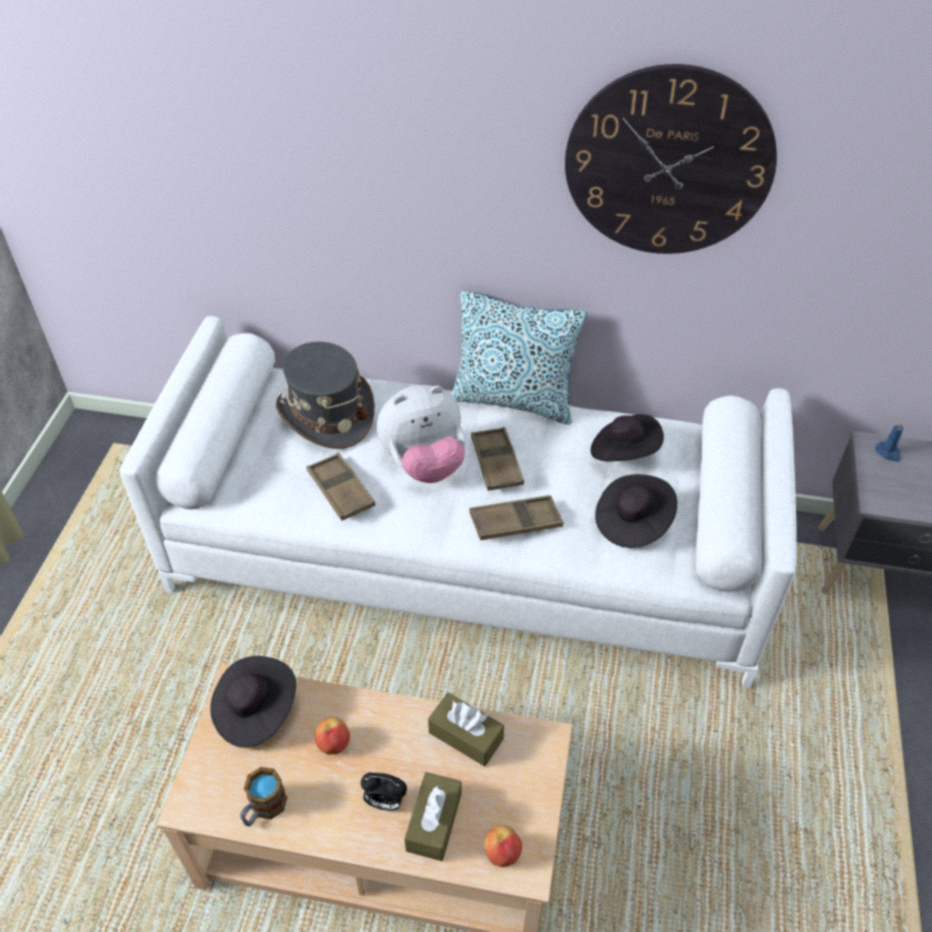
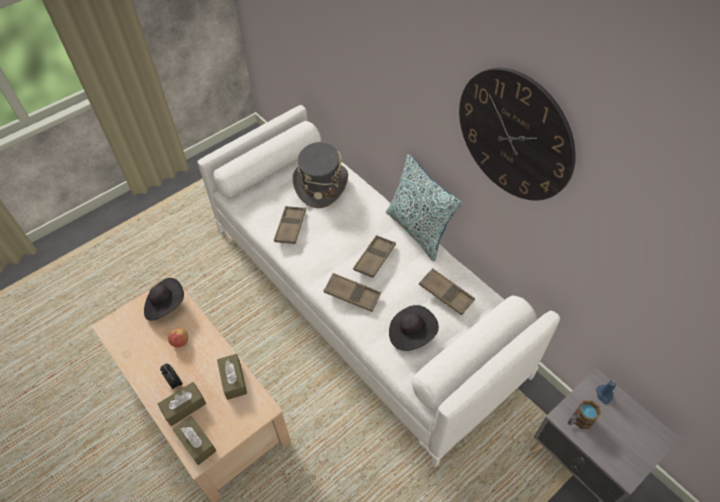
camera: 40 degrees right, 5 degrees up
(263, 808) = (130, 349): mug -> mug (578, 421)
(424, 463) = (341, 237): plush toy -> none
(502, 853) = (196, 443): apple -> brown tissue box
(624, 452) = (446, 294): black hat -> brown tray

